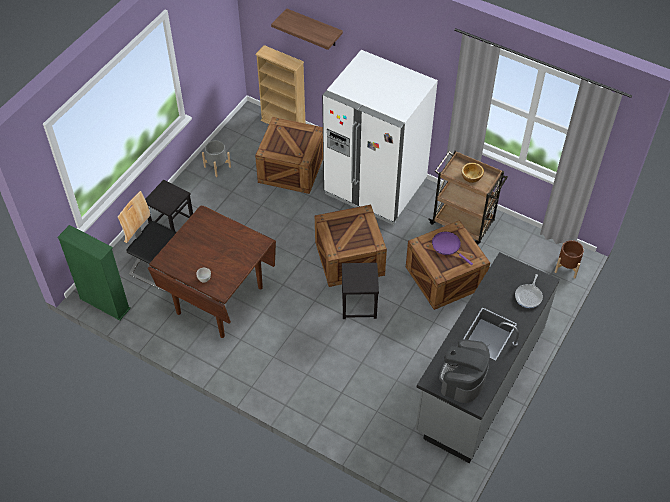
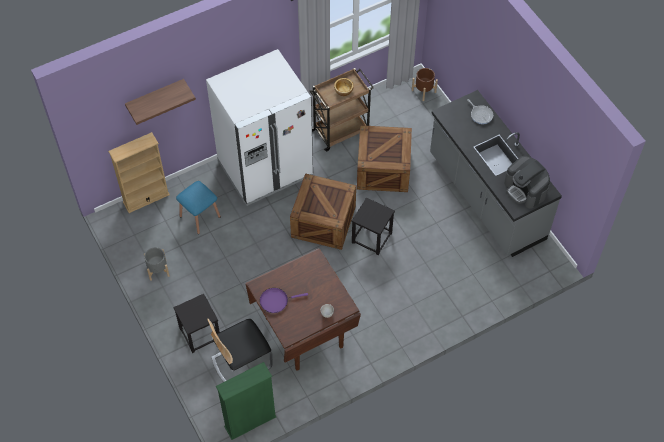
camera: 60 degrees left, 5 degrees up
(291, 168) = (200, 216): crate -> blue stool
(447, 246) = (379, 145): purple frying pan -> purple frying pan (276, 301)

